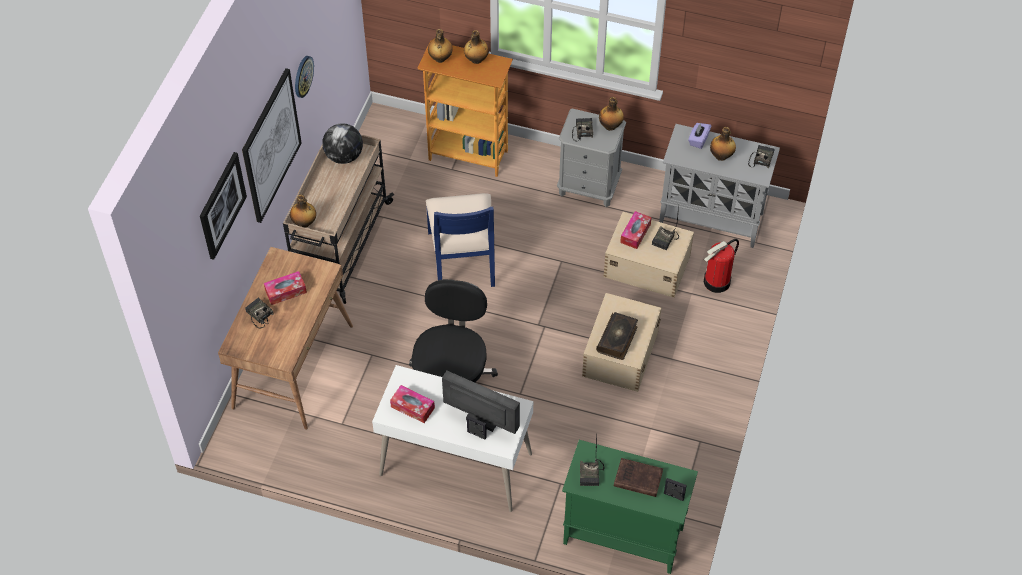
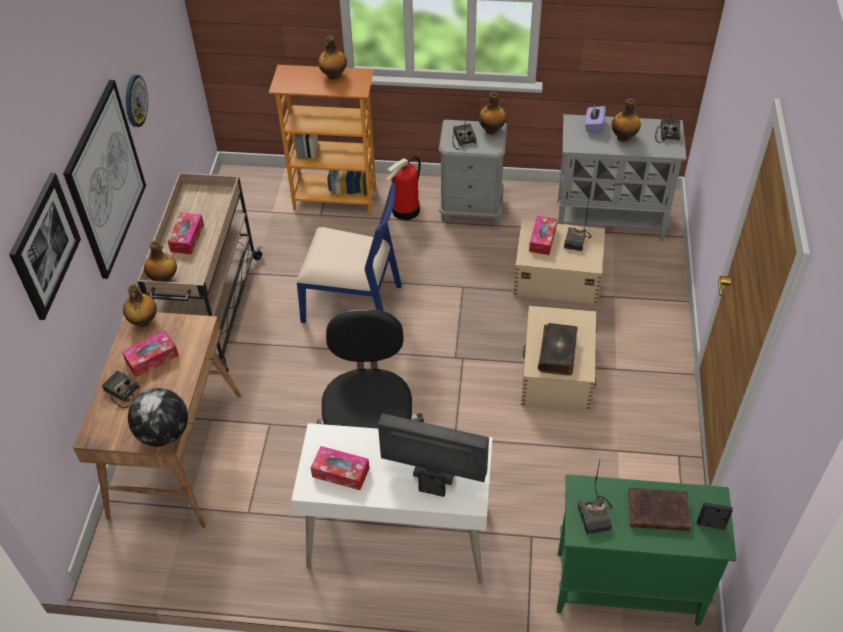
camera: 10 degrees left, 5 degrees down
(328, 189) = (187, 238): none -> tissue box
(344, 156) = (200, 202): globe -> globe (164, 434)
(440, 59) = (292, 80): bottle -> bottle (143, 321)
(463, 259) = (353, 302): blue chair -> blue chair turned 60 degrees counterclockwise
(717, 282) = (637, 281): fire extinguisher -> fire extinguisher (406, 210)

